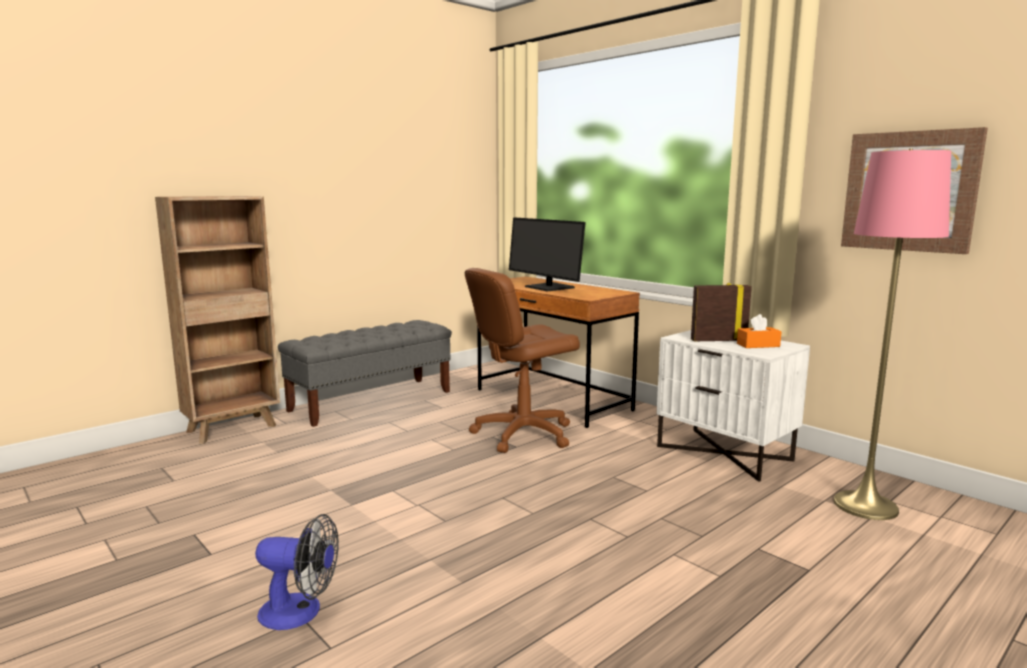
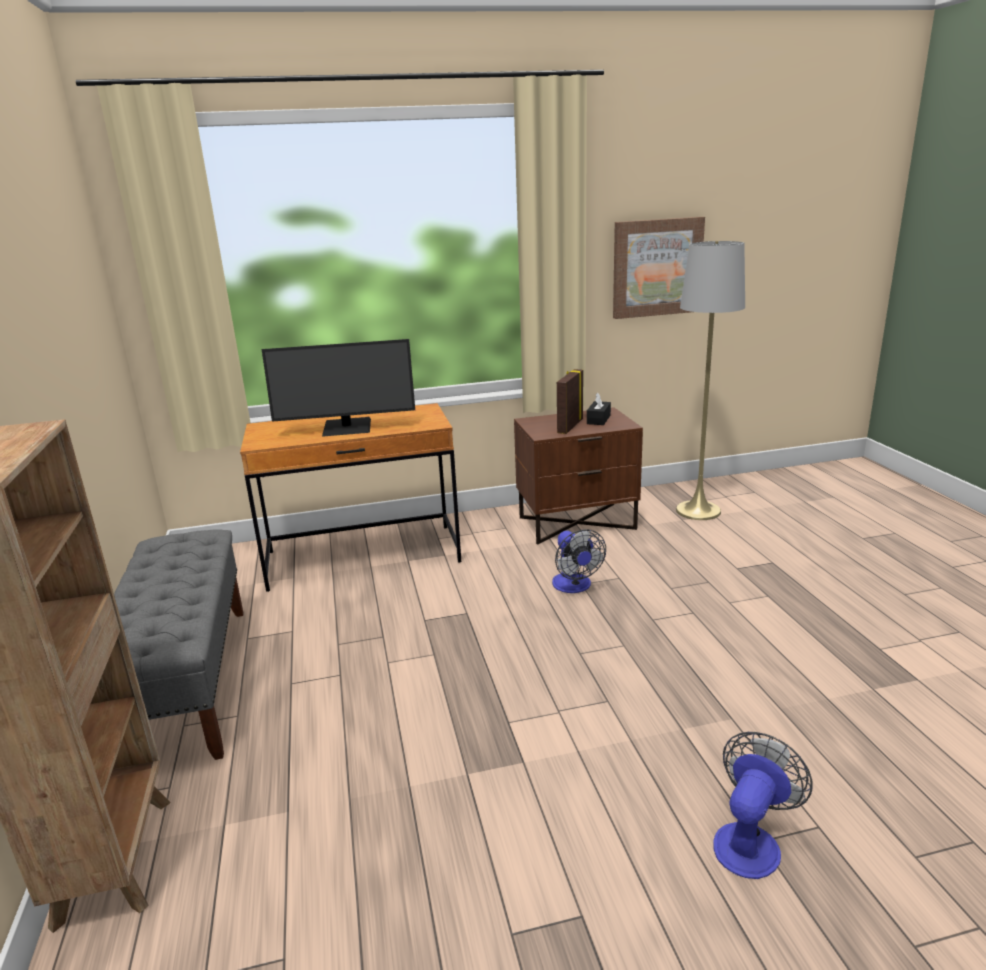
camera: 60 degrees left, 10 degrees up
(523, 434) = (437, 600): brown office chair -> none
(605, 475) = (574, 586): none -> fan
(725, 453) = (577, 522): white nightstand -> brown nightstand
(758, 345) = (598, 419): orange tissue box -> black tissue box
(865, 505) = (698, 510): pink floor lamp -> grey floor lamp

